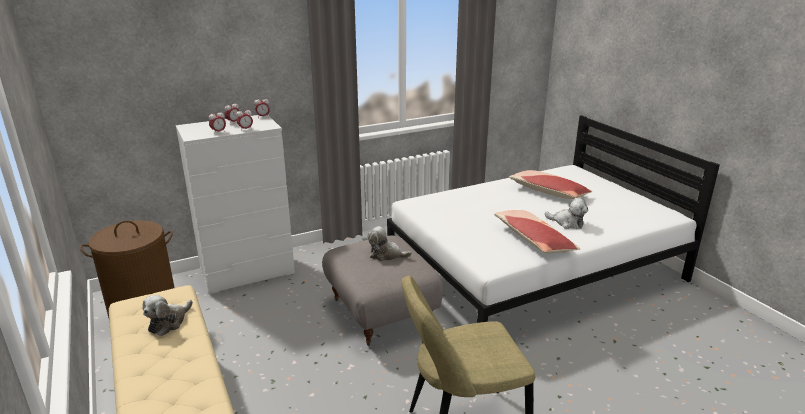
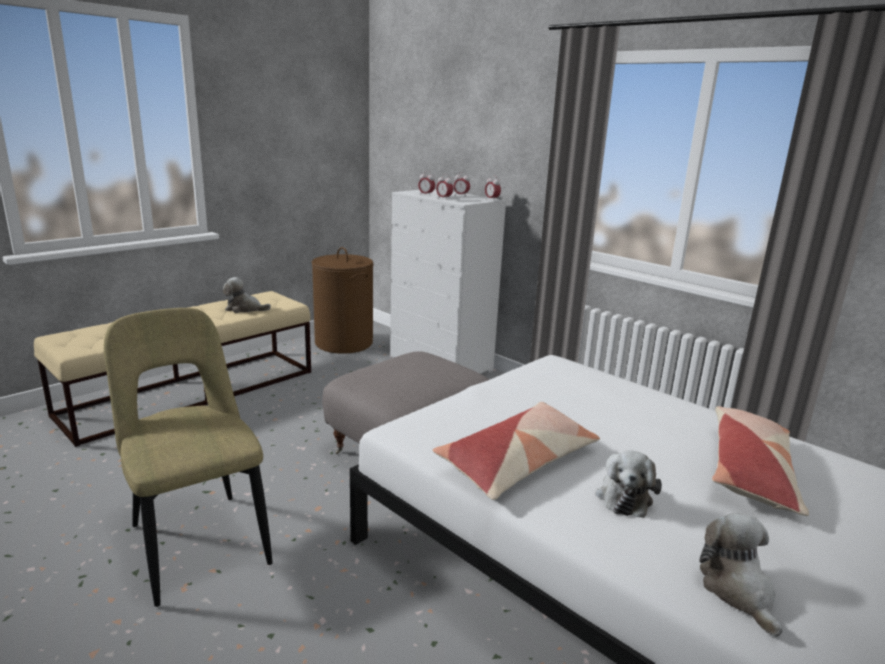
camera: 70 degrees right, 5 degrees down
(386, 255) = (420, 375): plush toy -> plush toy (738, 591)

